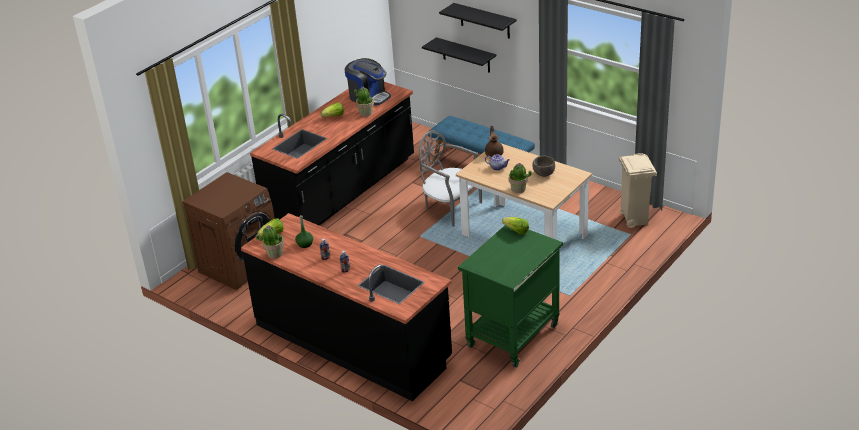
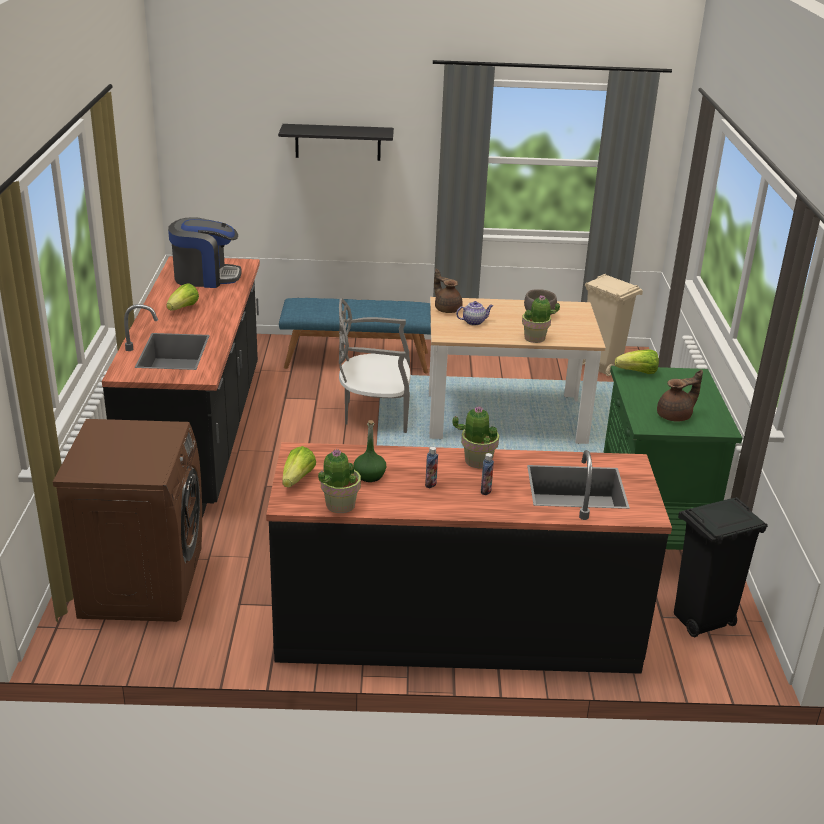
camera: 40 degrees left, 5 degrees down
(366, 113) = (227, 295): potted plant -> potted plant (477, 461)
(466, 55) = (302, 203): black shelf -> none
(477, 391) = (701, 621): none -> black trash can
(495, 264) = (675, 416): none -> brown teapot

